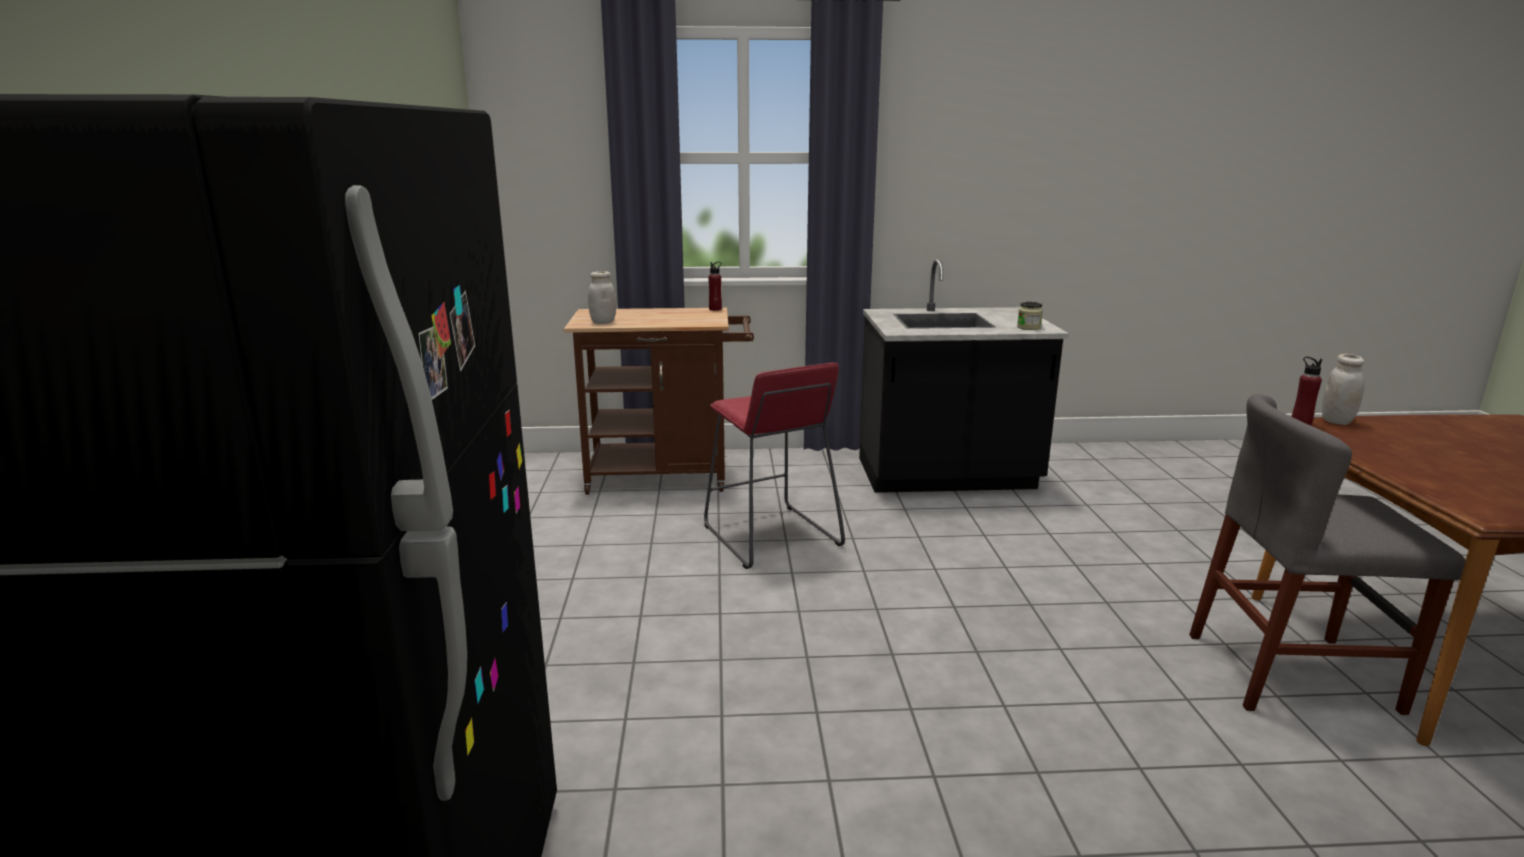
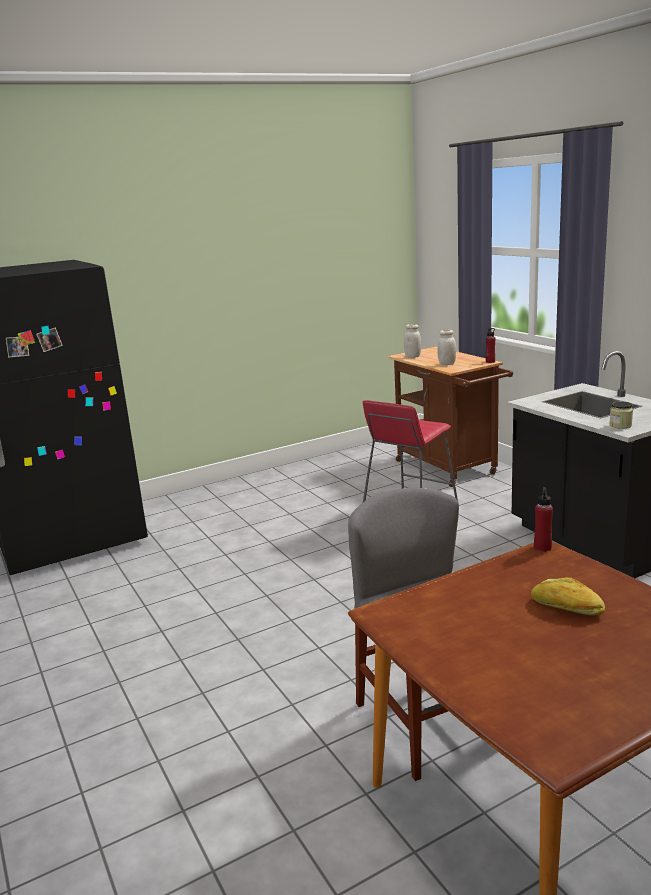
camera: 65 degrees right, 0 degrees up
(1336, 421) = (576, 561): white jar -> white jar (447, 364)
(1451, 445) = (566, 608): none -> bread

